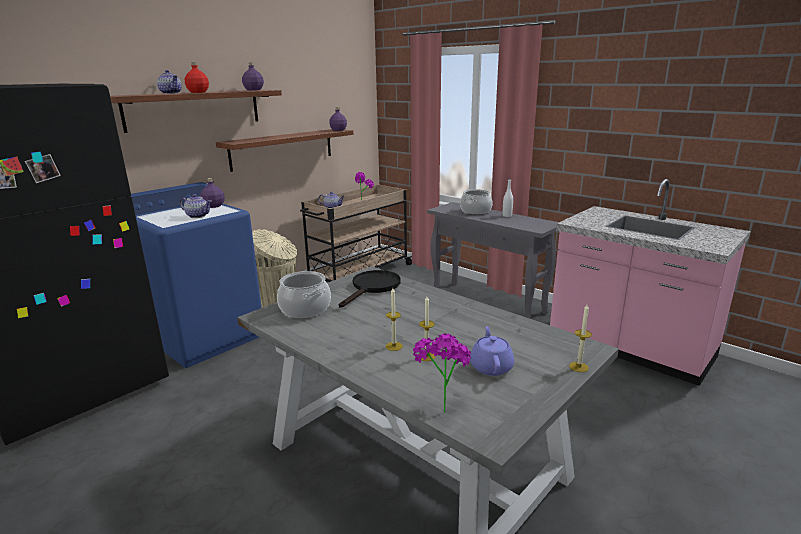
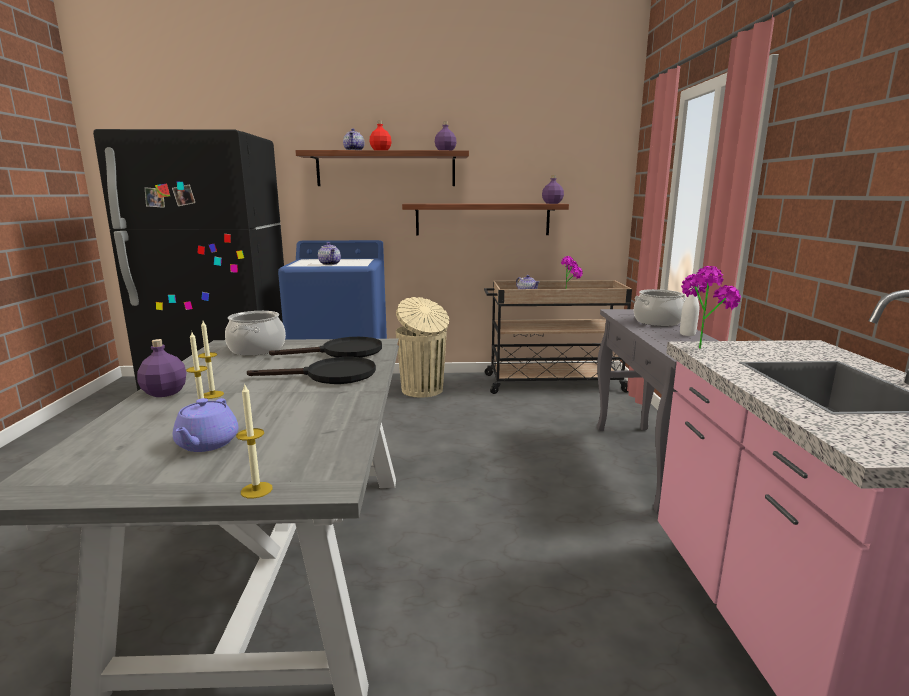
camera: 45 degrees right, 5 degrees down
(213, 206) = (363, 261): purple bottle -> purple bottle (165, 392)
(418, 304) = (331, 375): none -> black frying pan
(441, 405) = (88, 447): potted plant -> potted plant (701, 346)
(491, 366) = (206, 444): purple teapot -> purple teapot turned 135 degrees clockwise

